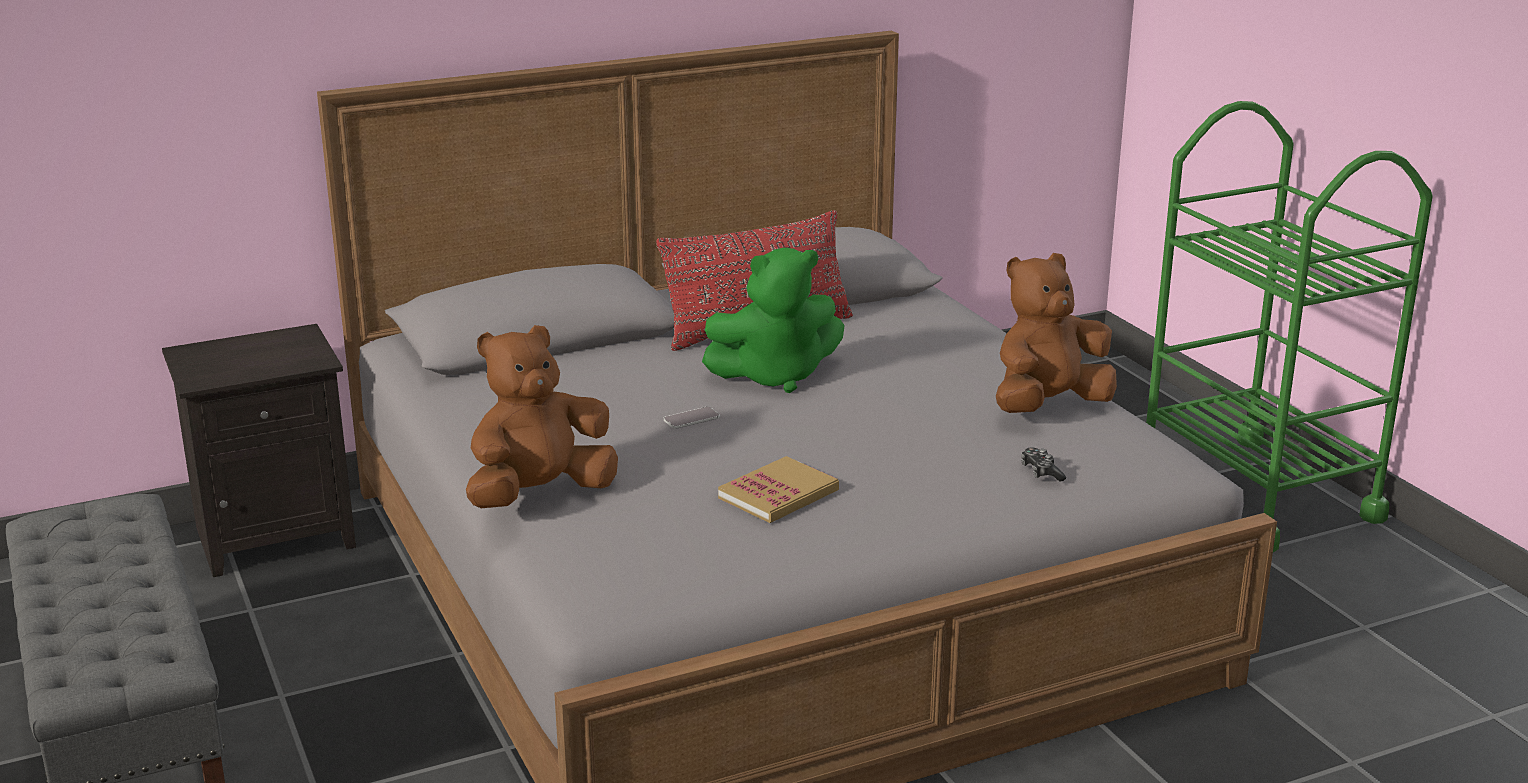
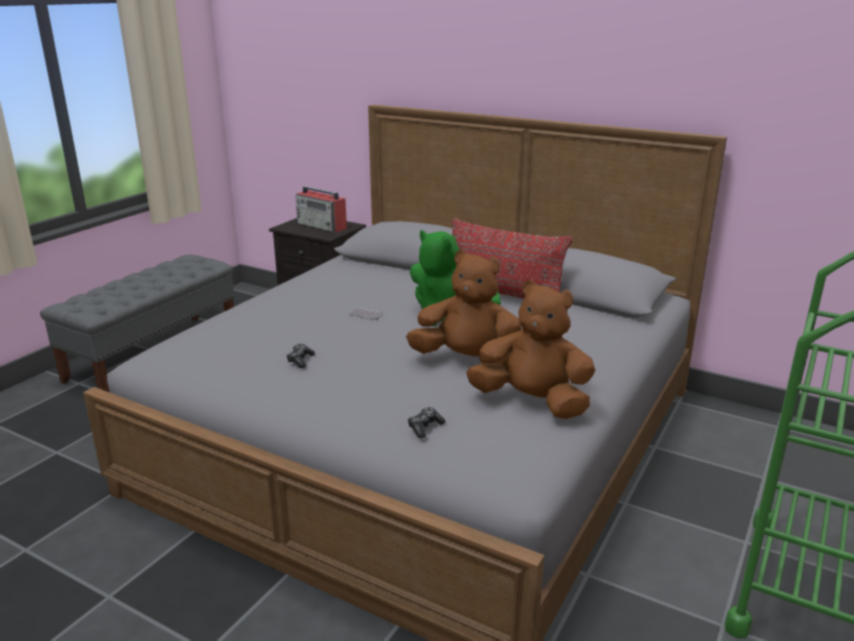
camera: 55 degrees right, 0 degrees up
(258, 353) = (322, 226): none -> radio
(540, 495) = (243, 311): brown plush toy -> brown plush toy (467, 361)
(778, 494) = (300, 360): book -> game controller

